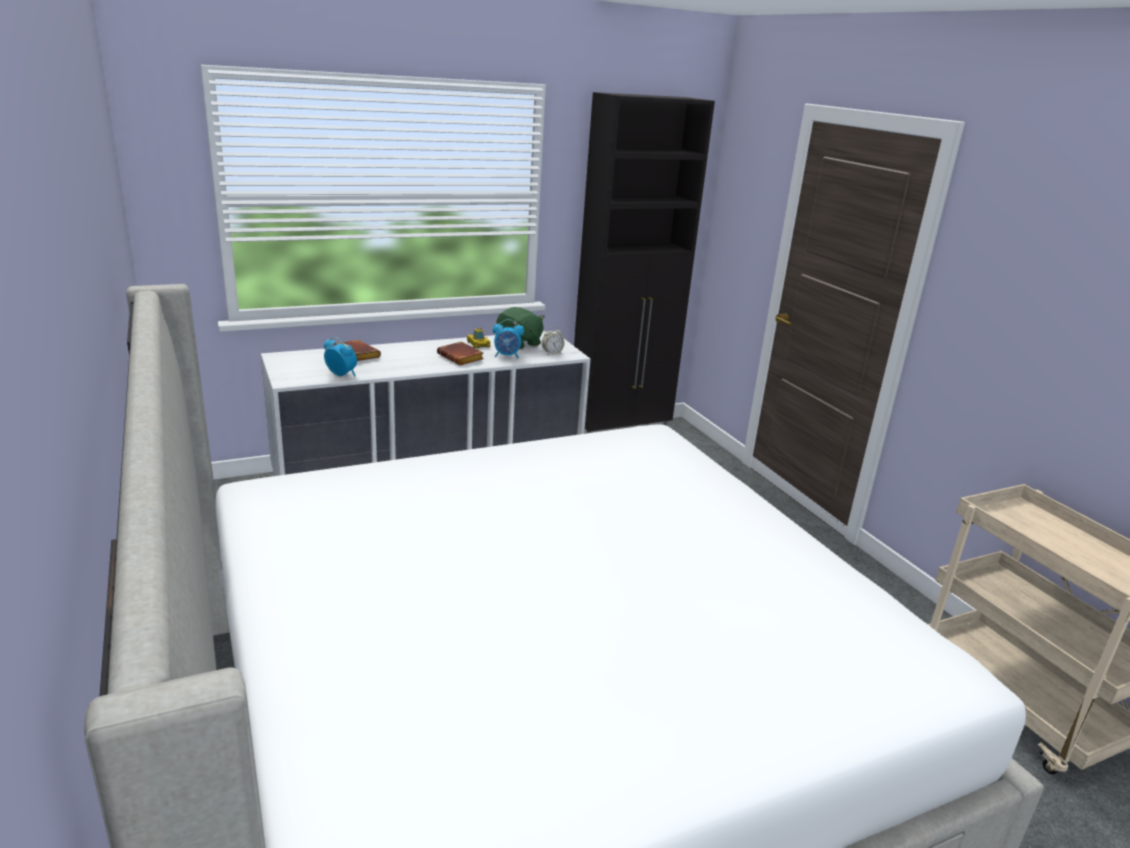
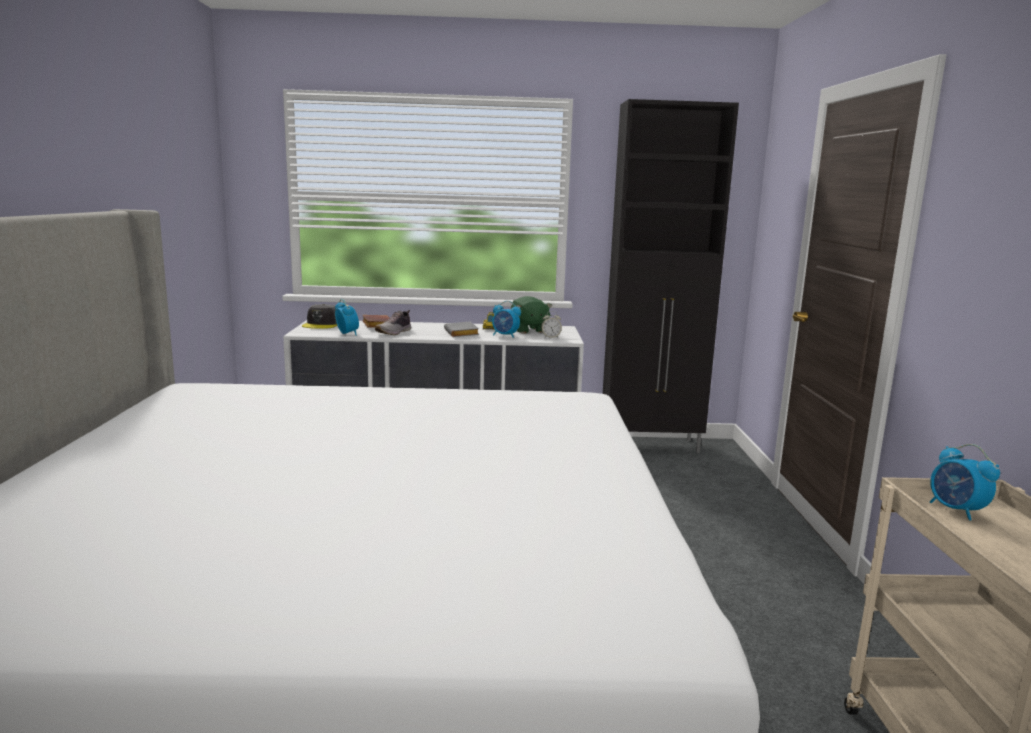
camera: 25 degrees right, 10 degrees down
(292, 361) = (322, 324): none -> grey cap
(390, 365) = (394, 332): none -> shoe
(462, 358) = (462, 333): brown book -> grey book
(1010, 516) = (956, 510): none -> alarm clock

